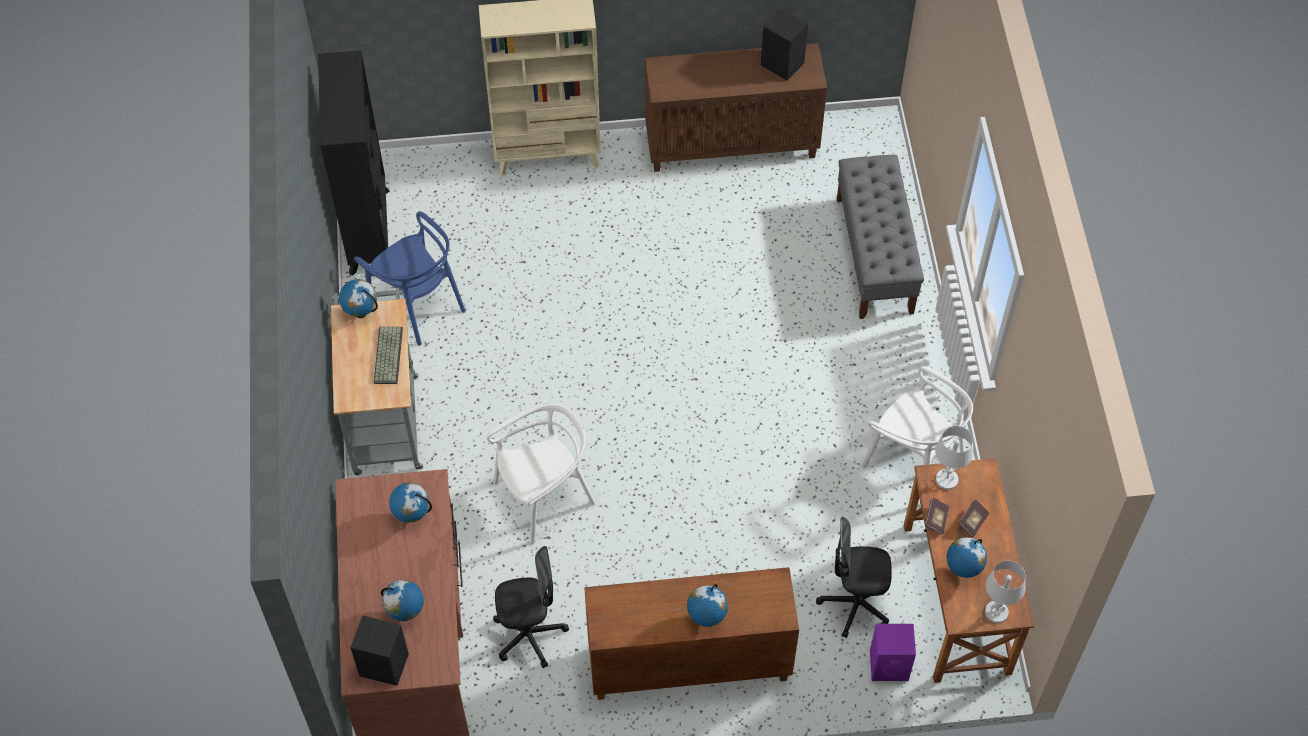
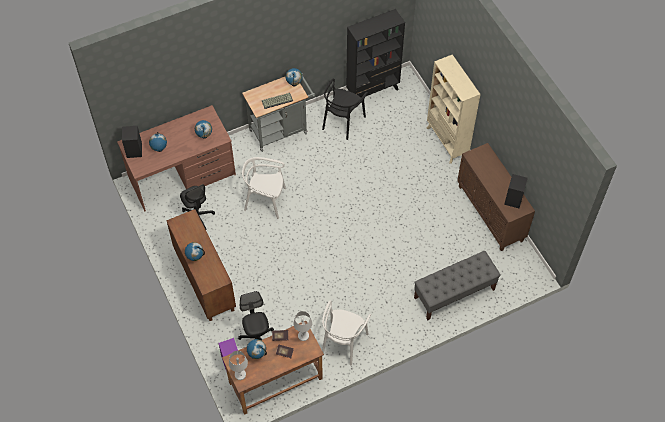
camera: 70 degrees right, 0 degrees up
(418, 305) = (342, 121): blue chair -> black chair
(544, 497) = (265, 200): white chair -> white chair turned 150 degrees clockwise

